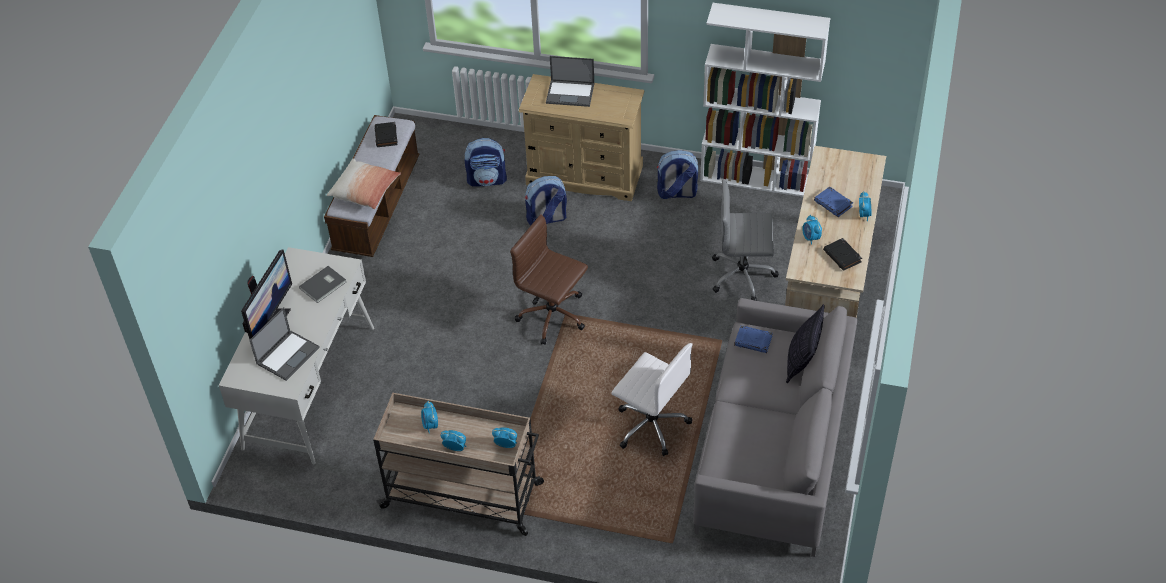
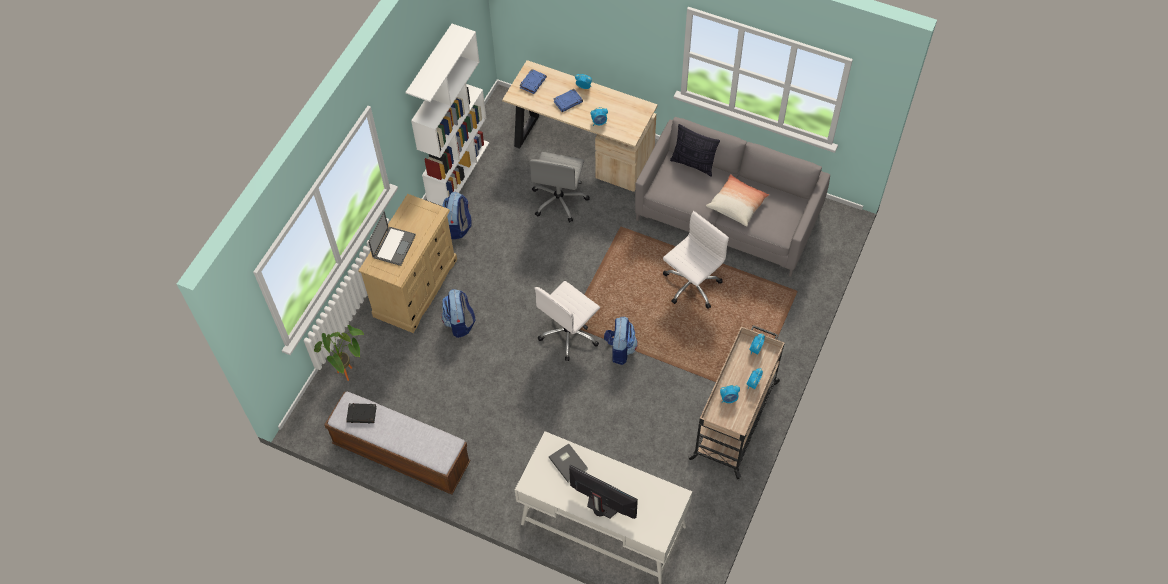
camera: 80 degrees left, 10 degrees up
(288, 355) = (642, 495): laptop -> none
(365, 191) = (429, 438): pillow -> pillow (737, 205)
(464, 147) = (349, 375): none -> potted plant
(487, 180) = (397, 362): backpack -> backpack (620, 349)
(553, 316) = (569, 334): brown office chair -> white office chair
(753, 341) = (668, 188): blue book -> blue book (533, 82)
(842, 256) = (622, 108): black book -> none

